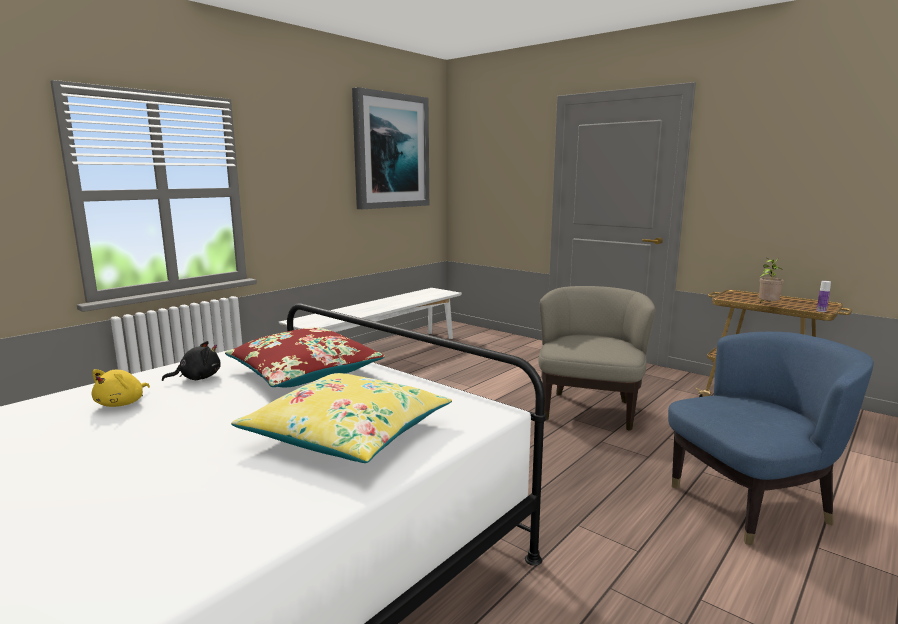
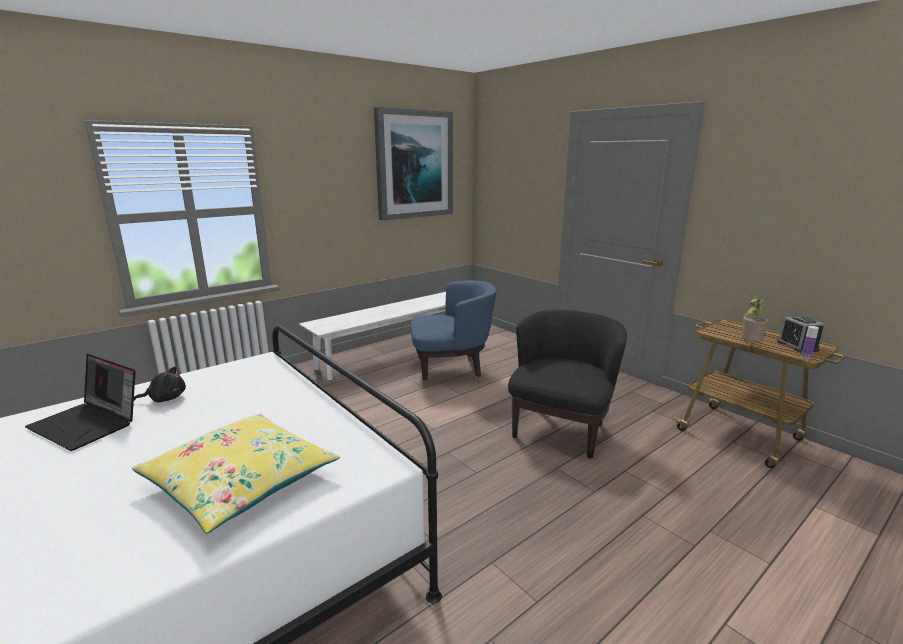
camera: 10 degrees right, 5 degrees up
(122, 403) = (89, 424): yellow plush toy -> laptop
(304, 372) = (255, 399): red pillow -> none
(589, 409) = (561, 429): beige armchair -> black armchair
(751, 503) = (678, 560): blue armchair -> blue armchair (451, 372)
(808, 305) = (797, 346): none -> alarm clock

